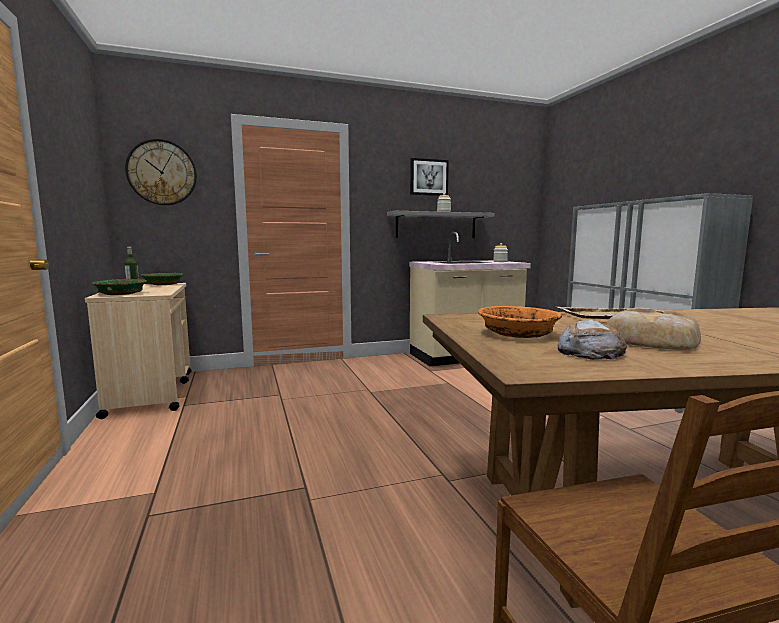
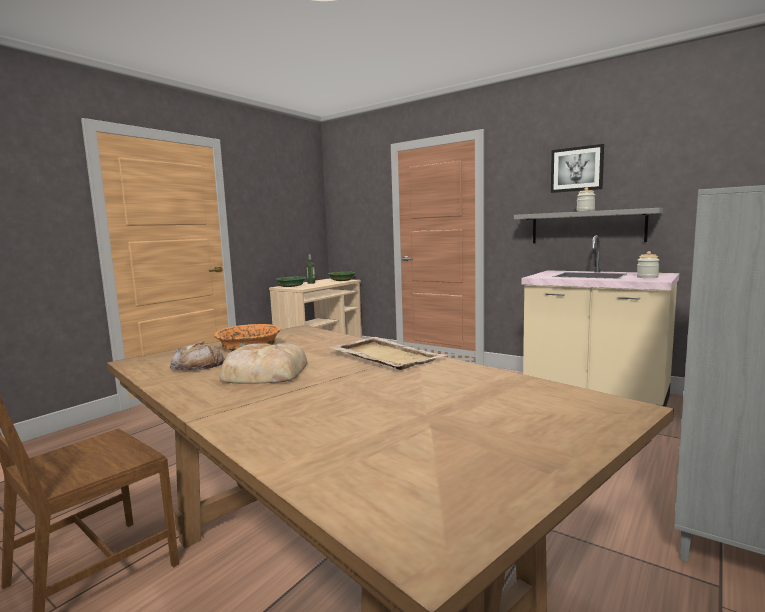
camera: 55 degrees right, 0 degrees up
(162, 172) = (351, 198): wall clock -> none

